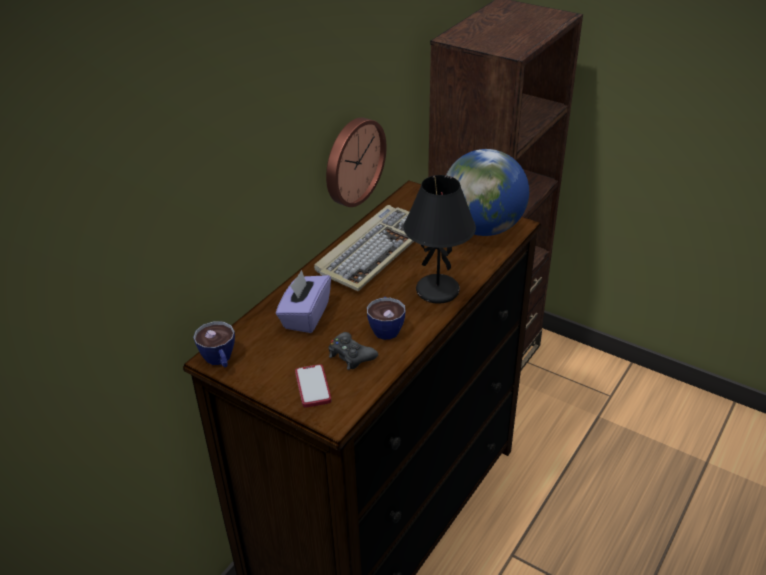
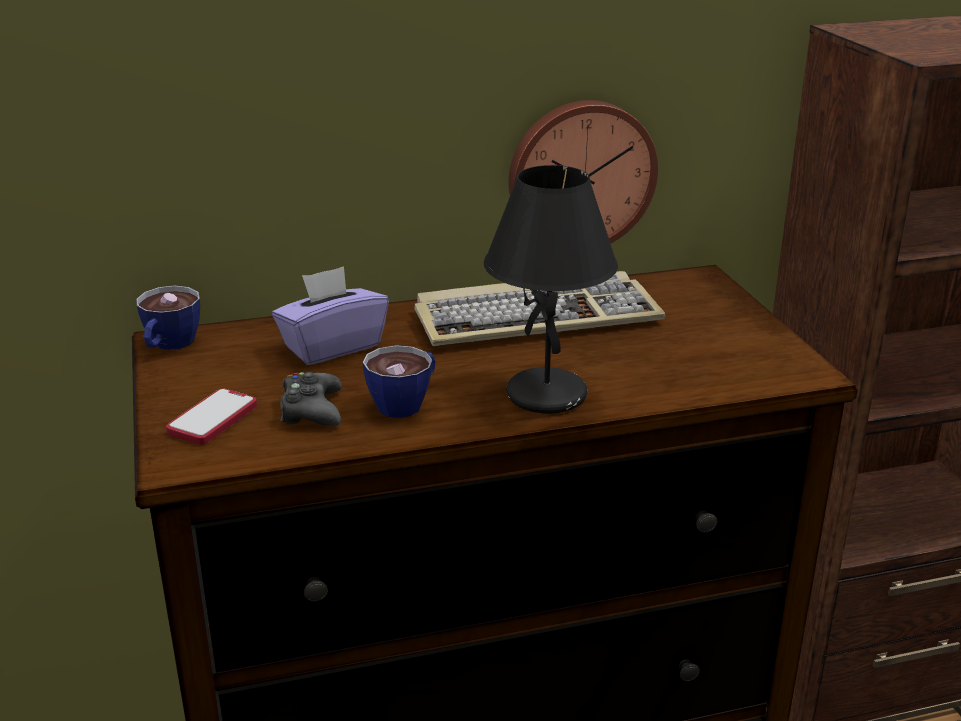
camera: 40 degrees right, 10 degrees down
(483, 228) = (740, 354): globe -> none

